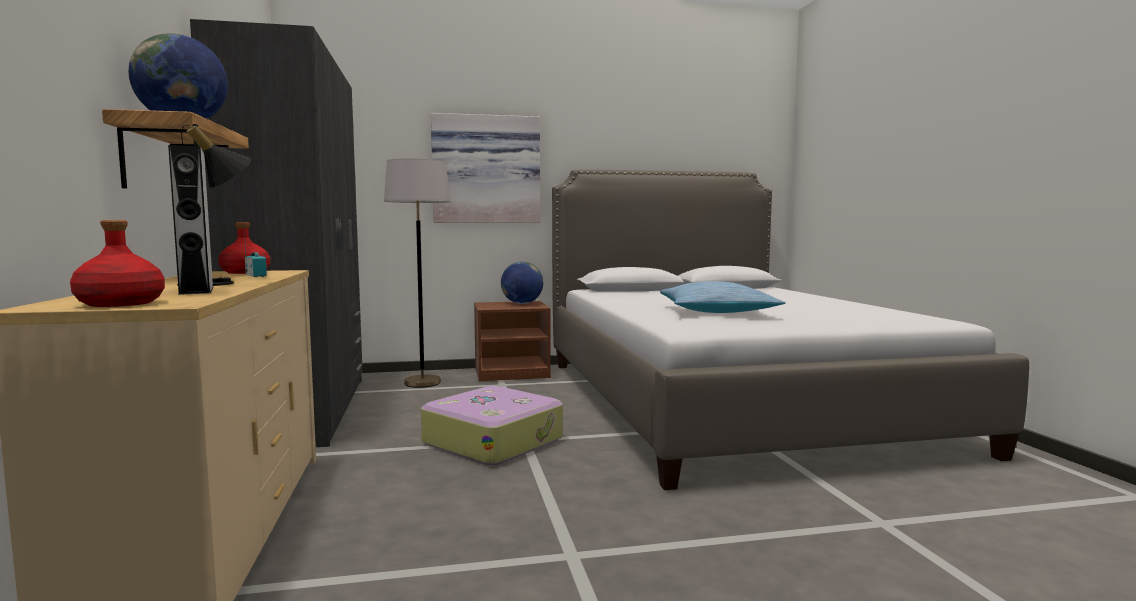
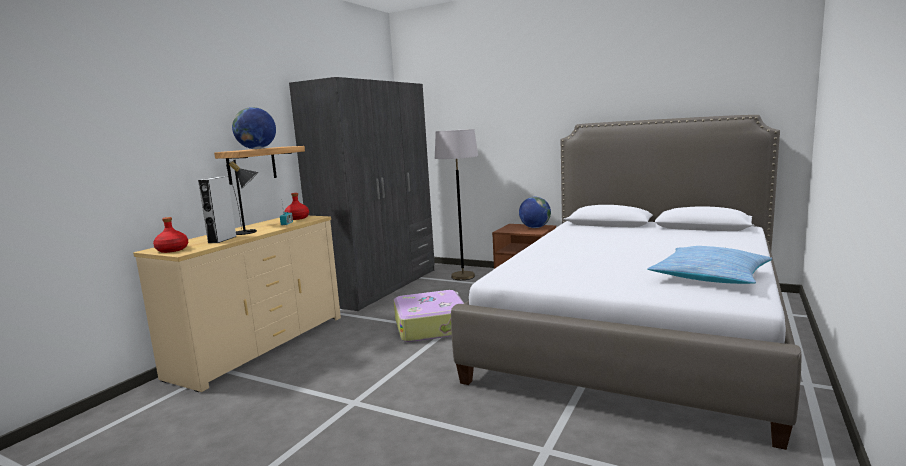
camera: 40 degrees right, 5 degrees up
(486, 169) = (516, 127): picture -> none
(716, 312) = (575, 261): pillow -> pillow (709, 277)

